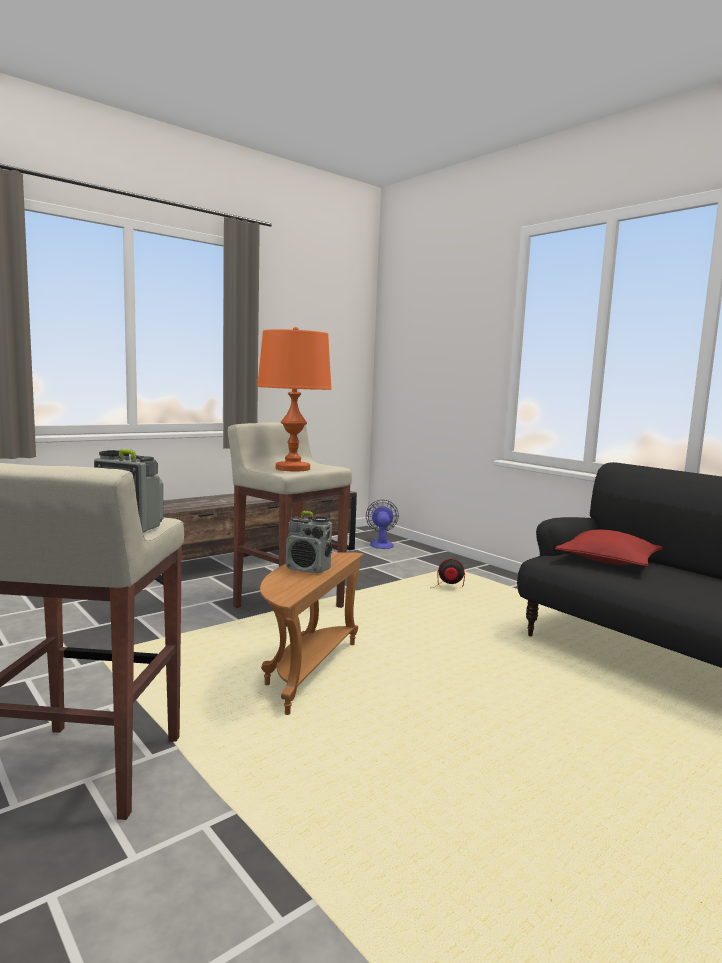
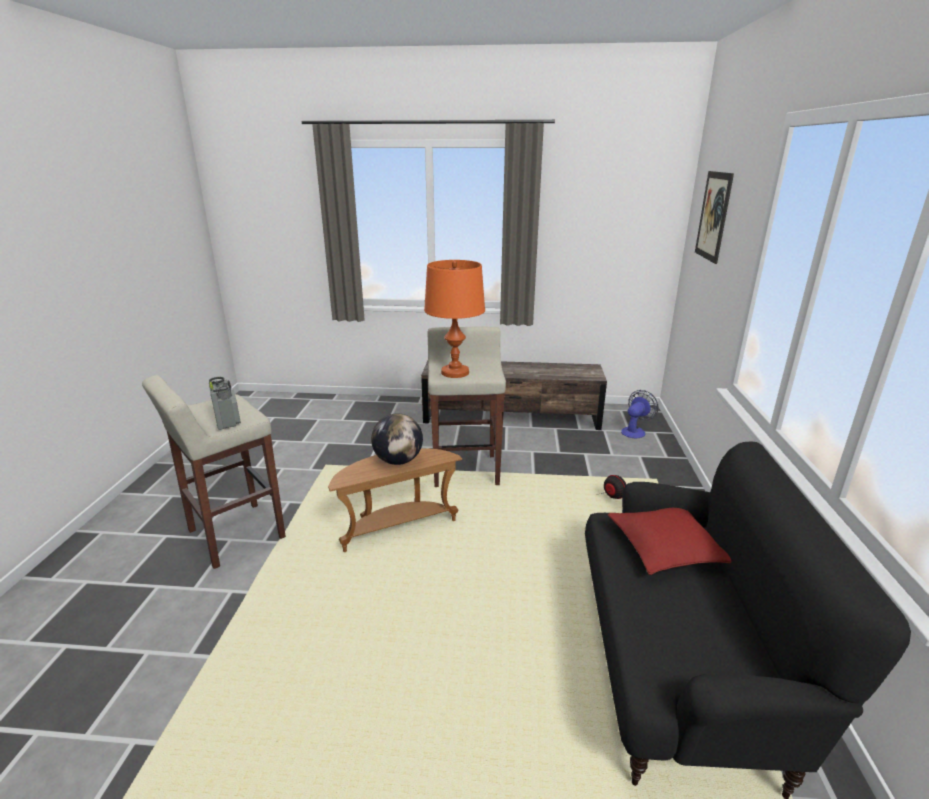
camera: 45 degrees right, 15 degrees up
(308, 569) = (398, 461): radio -> globe
(425, 324) = (713, 216): none -> picture

